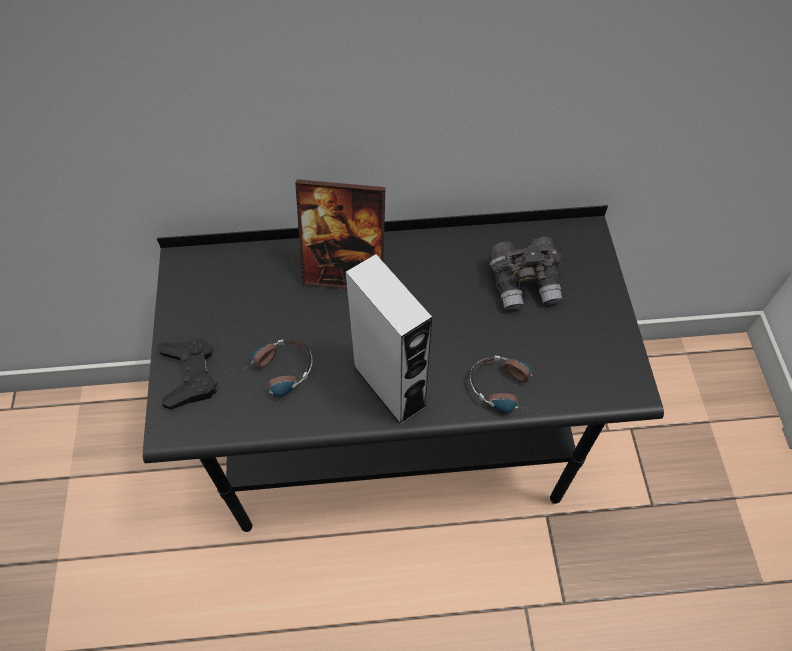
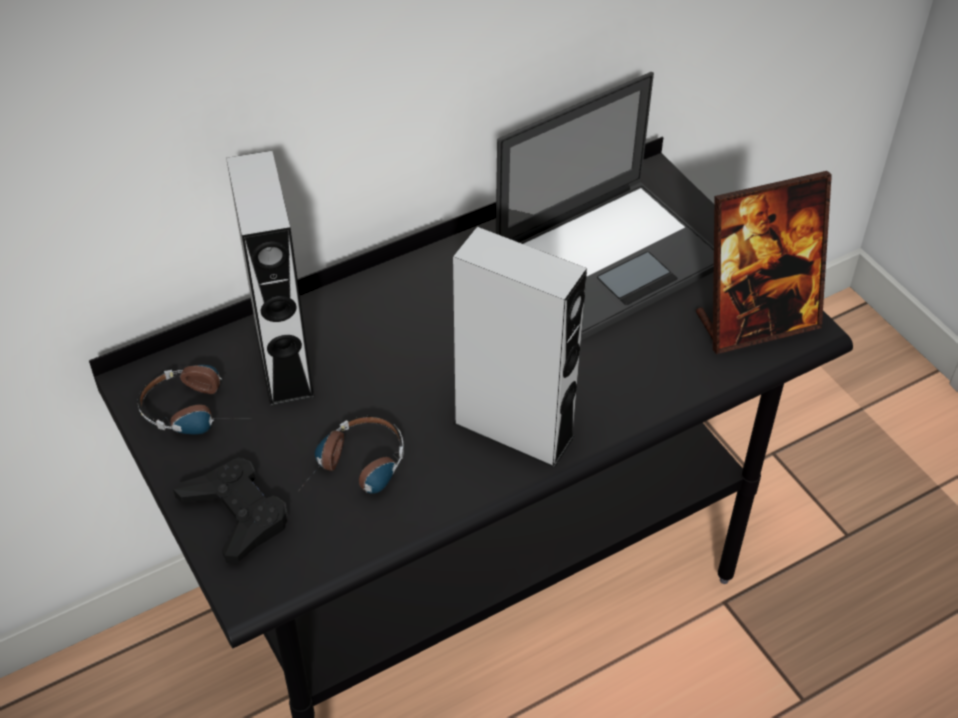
camera: 25 degrees left, 10 degrees down
(274, 280) = (284, 361): none -> grey speaker
(345, 273) = (376, 321): picture frame -> picture frame (756, 322)
(509, 390) = (663, 381): headphones -> headphones (199, 409)
(524, 283) = (611, 257): grey binoculars -> laptop

